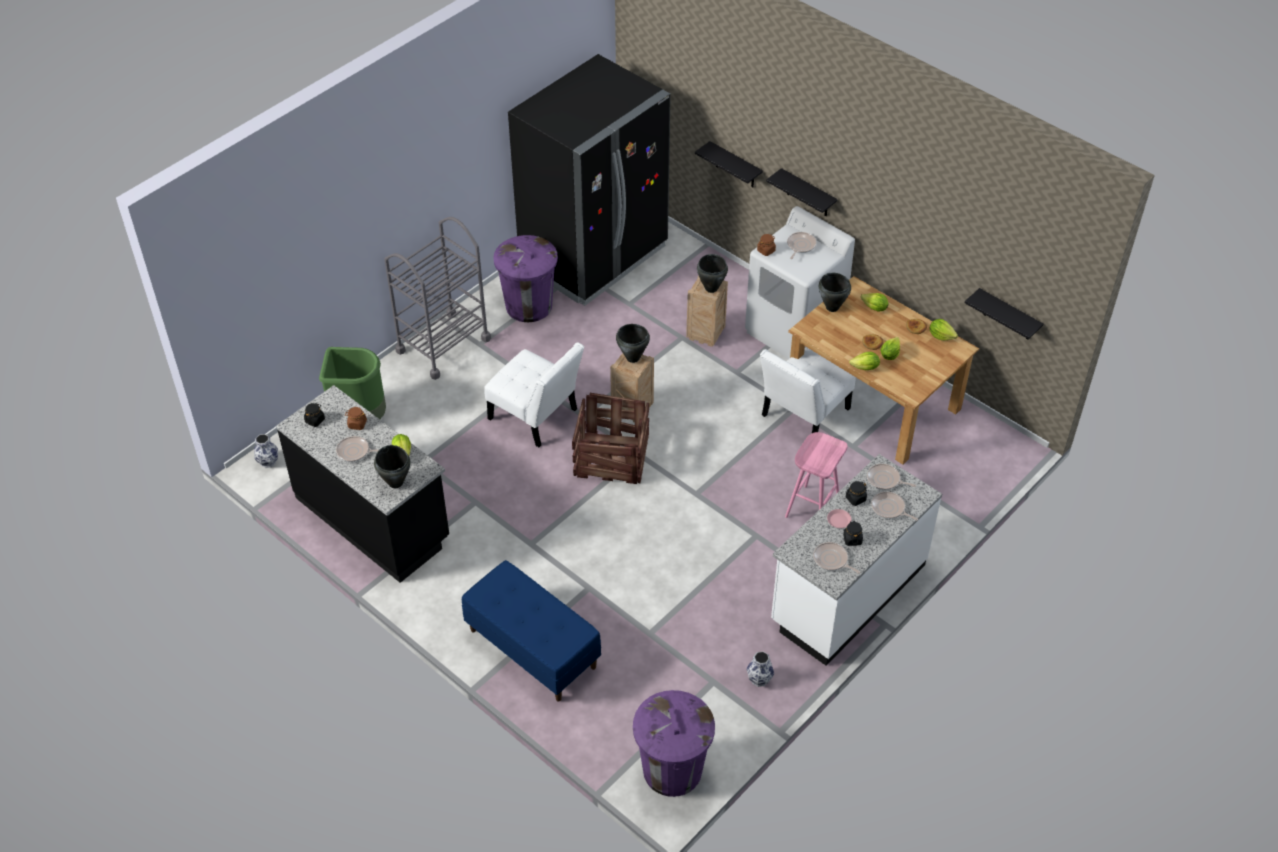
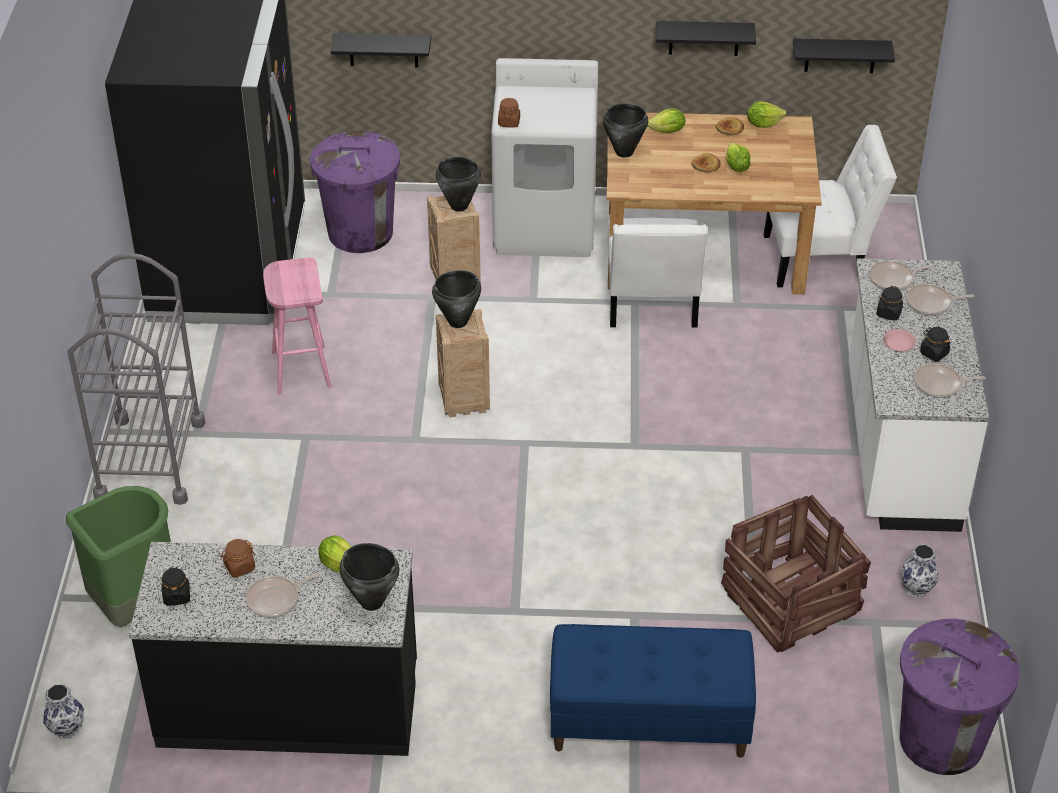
camera: 40 degrees left, 5 degrees down
(529, 306) = (210, 359): purple trash can -> purple trash can (360, 233)
(536, 417) = (361, 472): white chair -> white chair (820, 259)
(610, 457) = (497, 465): crate -> crate (789, 603)
(800, 246) = (540, 99): frying pan -> none
(808, 194) = (510, 34): black shelf -> black shelf (704, 38)
(812, 507) = (767, 387): pink stool -> pink stool (300, 369)
(865, 368) = (728, 192): lettuce -> none

